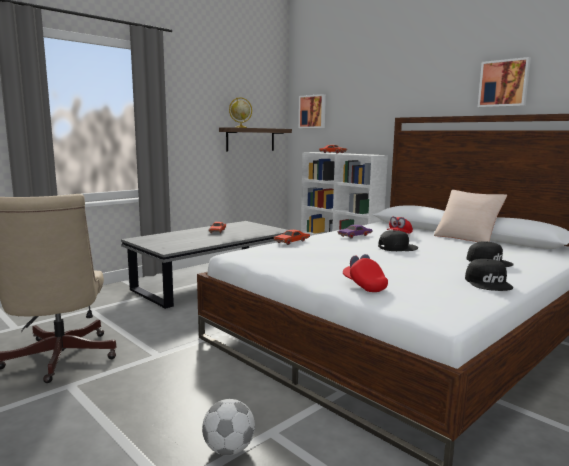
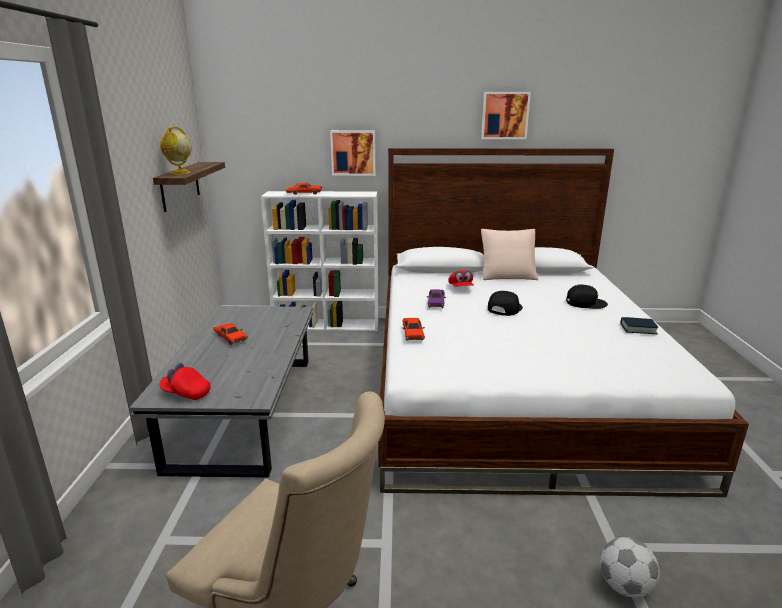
camera: 45 degrees left, 10 degrees up
(313, 111) = (250, 136): picture -> picture (353, 152)
(364, 286) = (600, 370): red cap -> red cap (186, 393)
(489, 283) = (638, 329): black cap -> book

